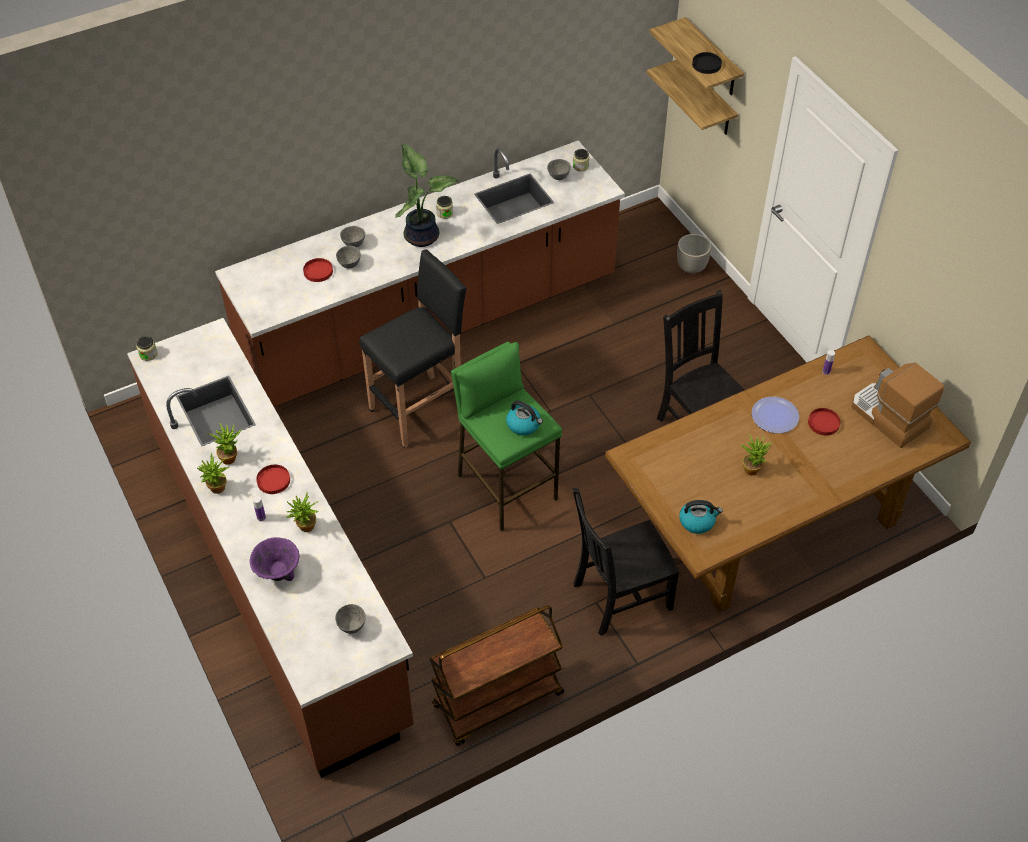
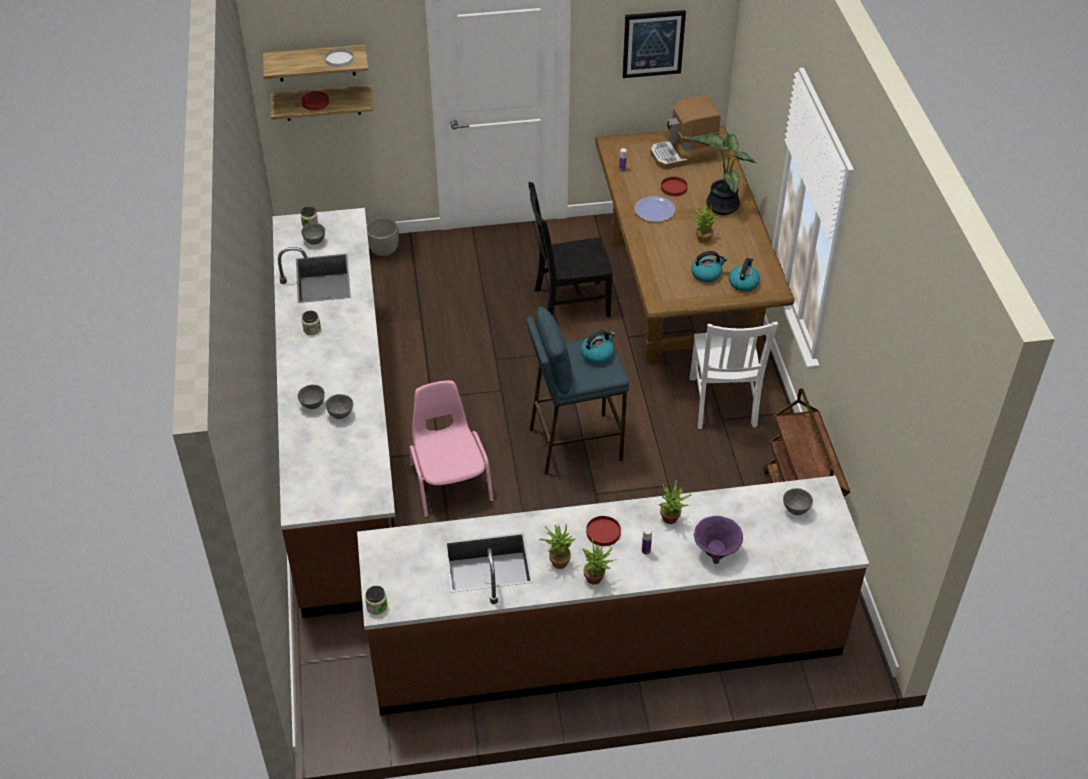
camera: 70 degrees left, 5 degrees down
(318, 271) = (334, 441): red plate -> red plate (315, 102)
(420, 409) = (450, 481): black stool -> pink chair
(422, 235) = (332, 352): potted plant -> potted plant (720, 205)
(506, 487) = (574, 443): green stool -> blue stool
(619, 597) = (722, 404): black chair -> white chair
(694, 485) = (706, 274): none -> kettle
(706, 65) = (339, 59): black plate -> white plate
(939, 290) = (653, 43): none -> picture

